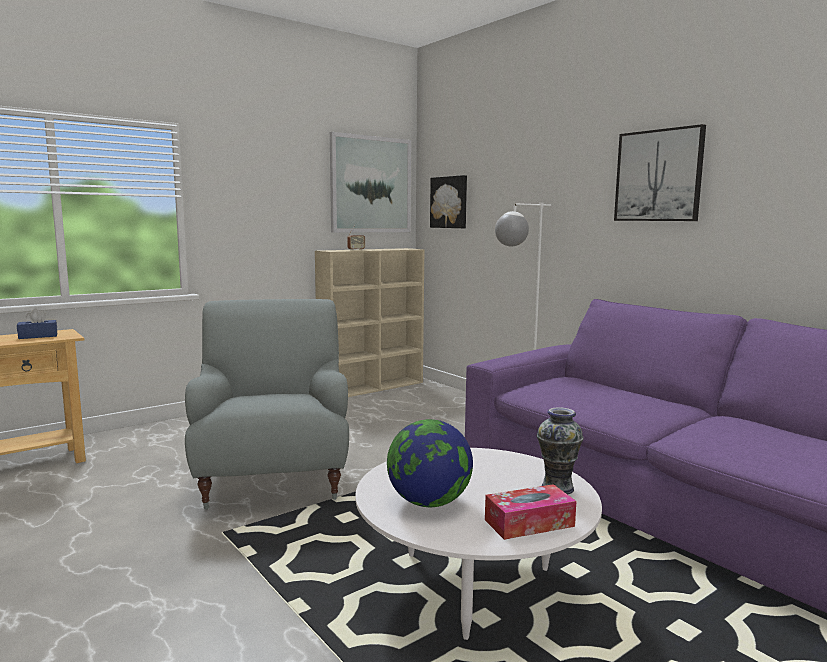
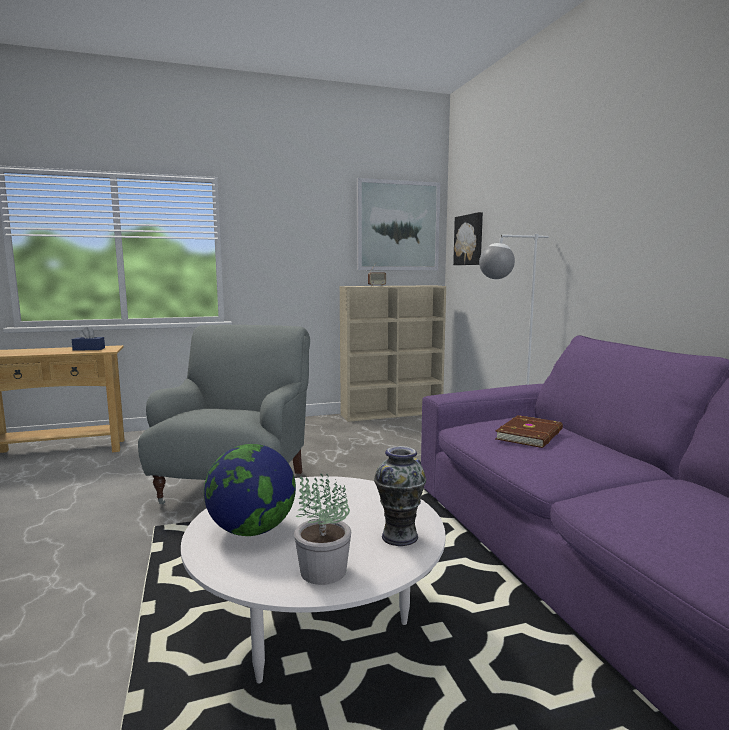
camera: 20 degrees right, 0 degrees up
(529, 523) = (322, 571): tissue box -> potted plant
(588, 392) = (531, 435): none -> brown book
(658, 176) = (651, 194): picture -> none

